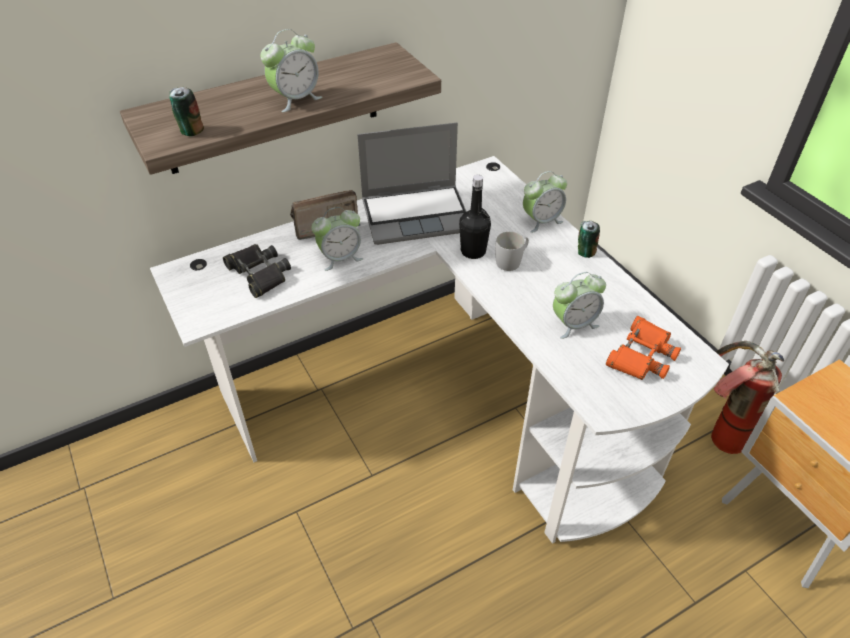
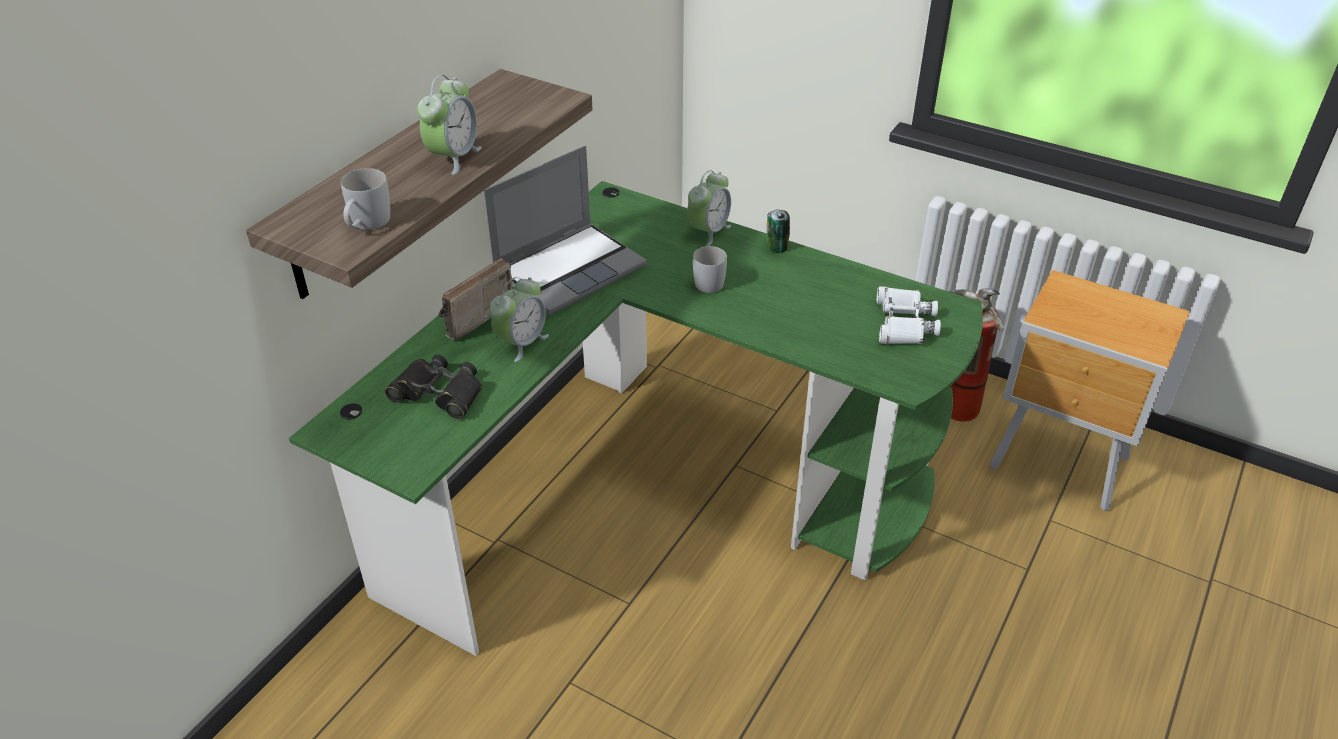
camera: 30 degrees left, 5 degrees down
(190, 131) = (367, 224): can -> white mug
(447, 398) = (655, 486): white desk -> green desk
(473, 251) = (663, 285): black bottle -> none
(573, 324) = (820, 318): alarm clock -> none
(641, 355) = (903, 323): orange binoculars -> white binoculars

